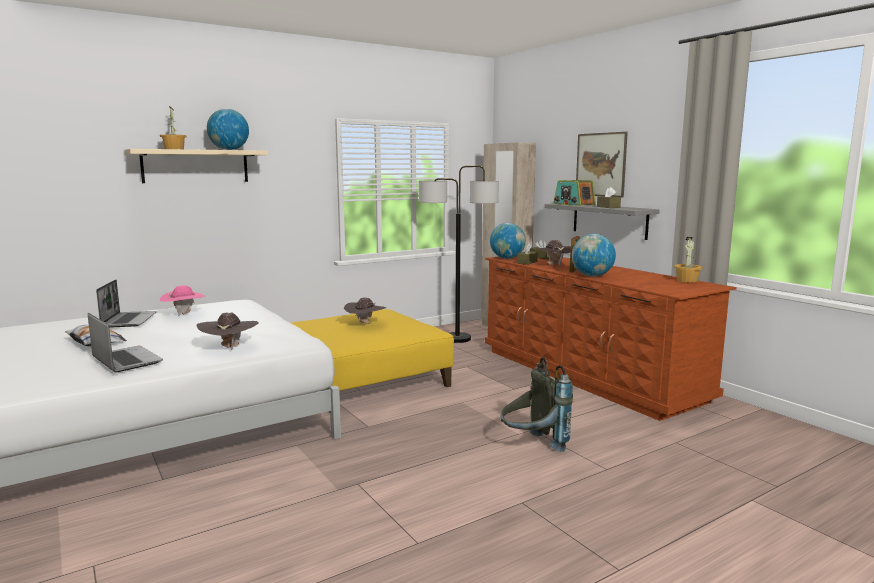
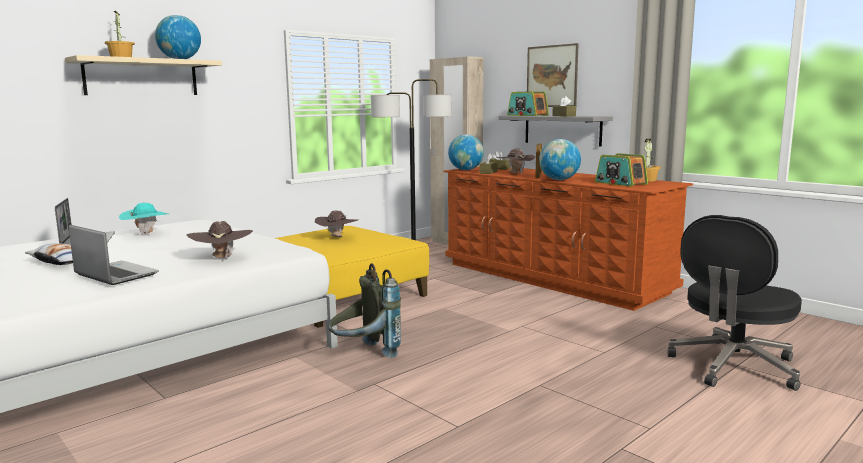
camera: 10 degrees left, 0 degrees up
(184, 314) = (146, 233): pink hat -> turquoise hat
(532, 446) = (528, 339): grey backpack -> grey backpack (364, 355)
(654, 284) = (620, 183): none -> radio
(745, 501) = (733, 366): none -> black office chair

